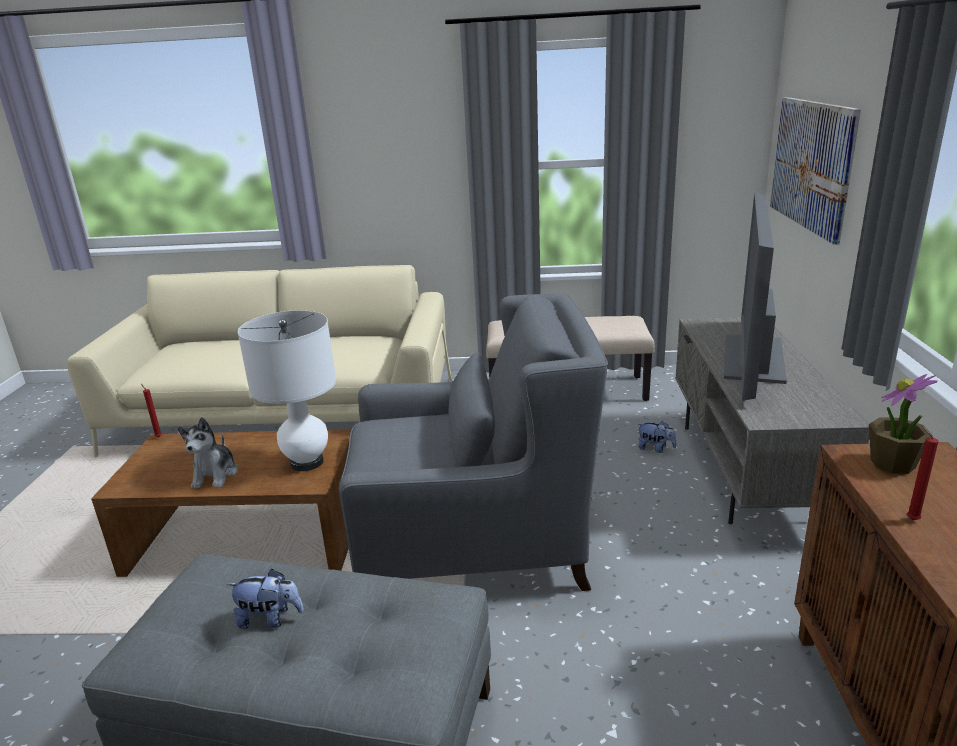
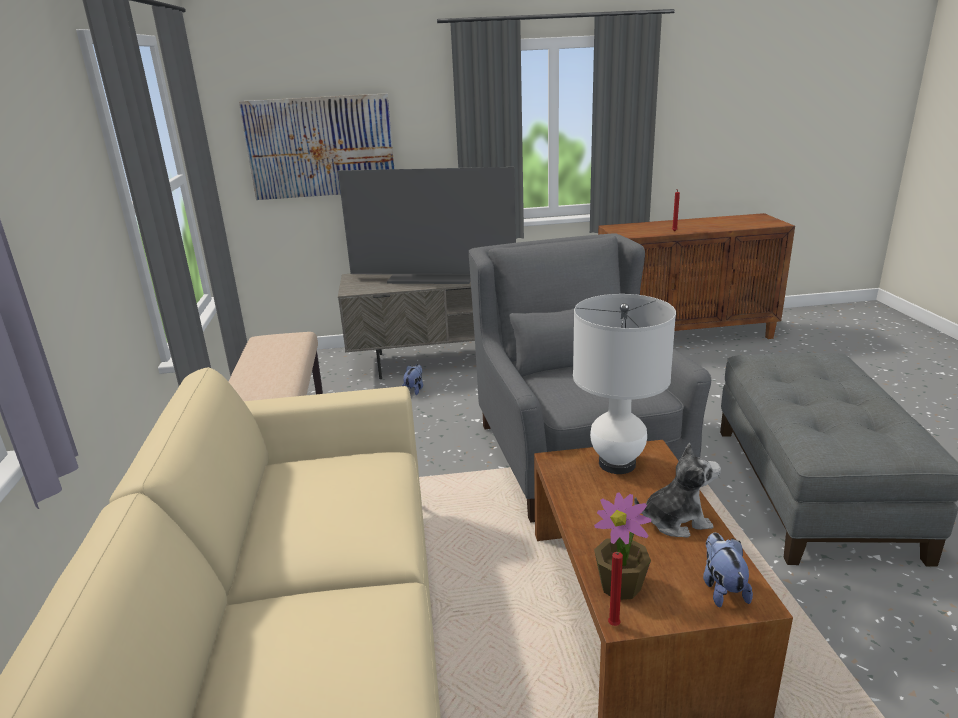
camera: 100 degrees left, 0 degrees up
(270, 619) = (837, 404): plush toy -> plush toy (722, 588)
(892, 464) = (627, 231): potted plant -> potted plant (620, 586)

